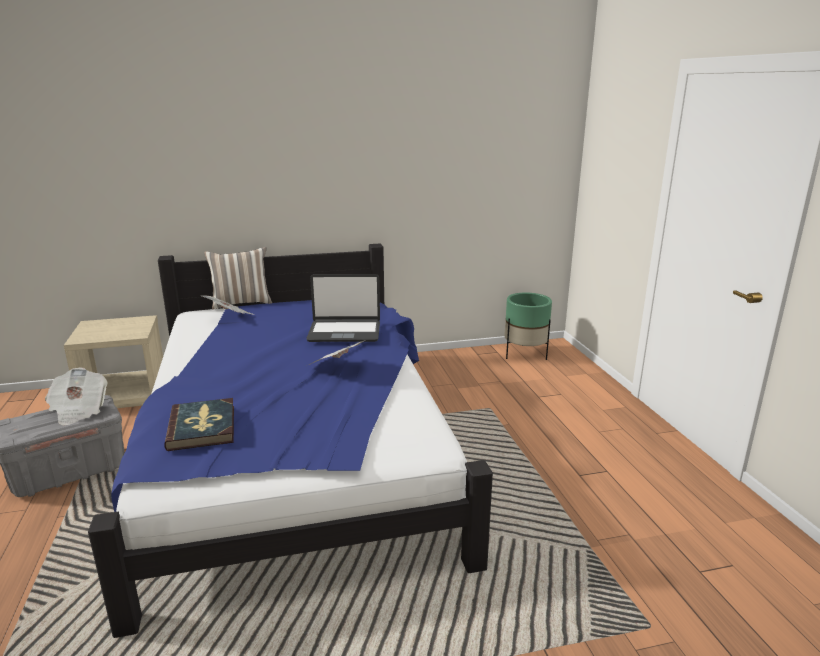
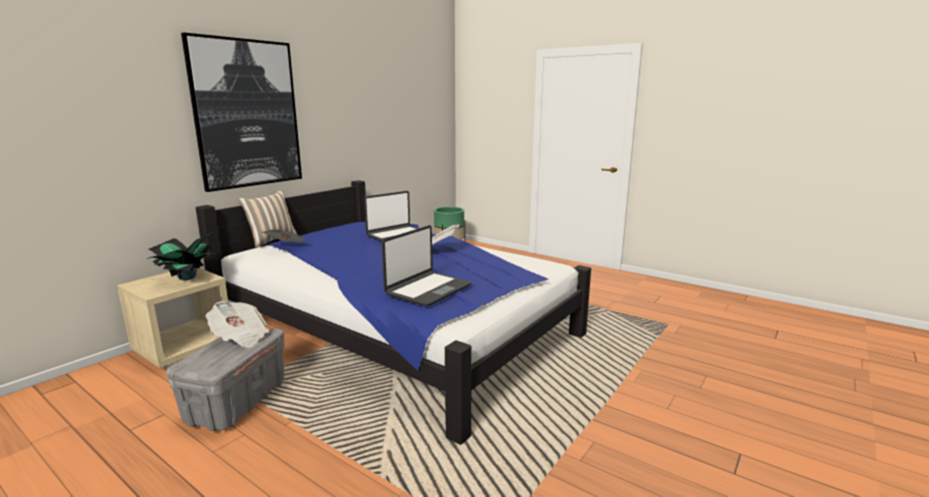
camera: 40 degrees left, 5 degrees down
(125, 329) = (186, 278): none -> potted plant
(202, 427) = (427, 289): book -> laptop
(225, 158) = (247, 114): none -> picture

